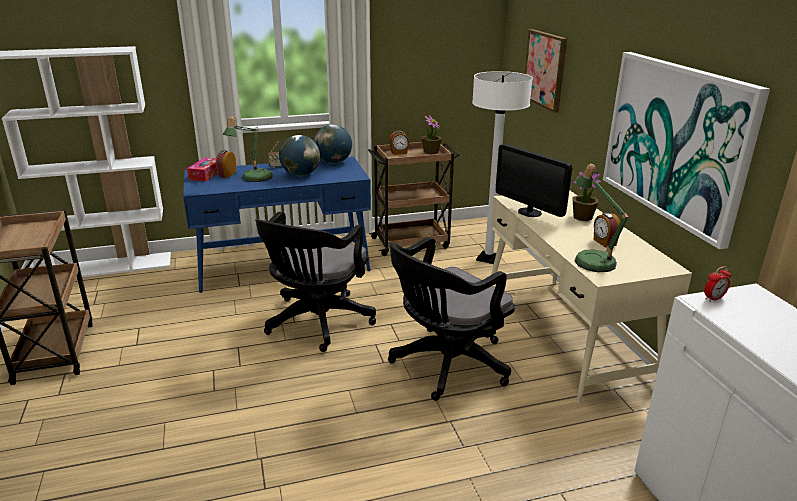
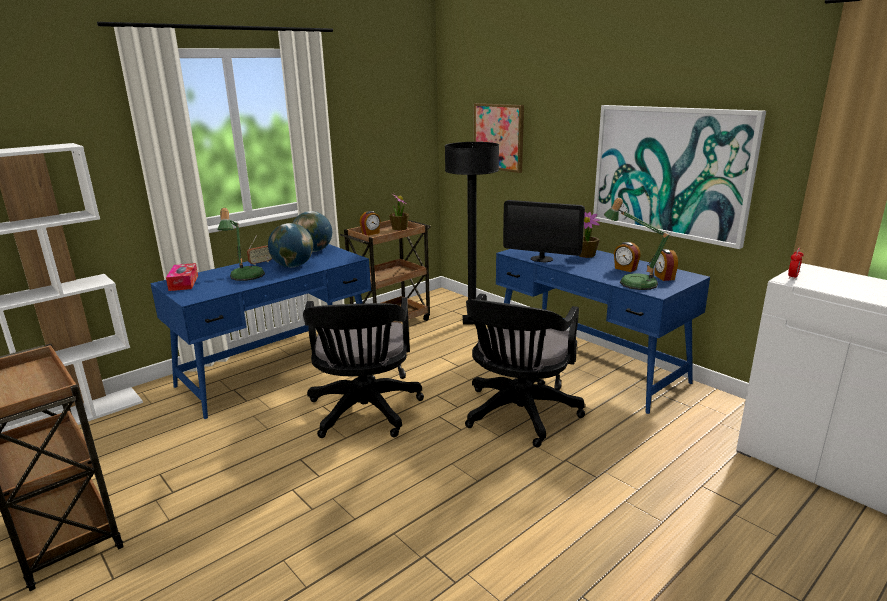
camera: 25 degrees left, 5 degrees down
(227, 174) = (209, 279): alarm clock -> alarm clock (663, 277)
(488, 258) = (472, 321): white floor lamp -> black floor lamp
(564, 334) = (588, 364): beige desk -> blue desk

